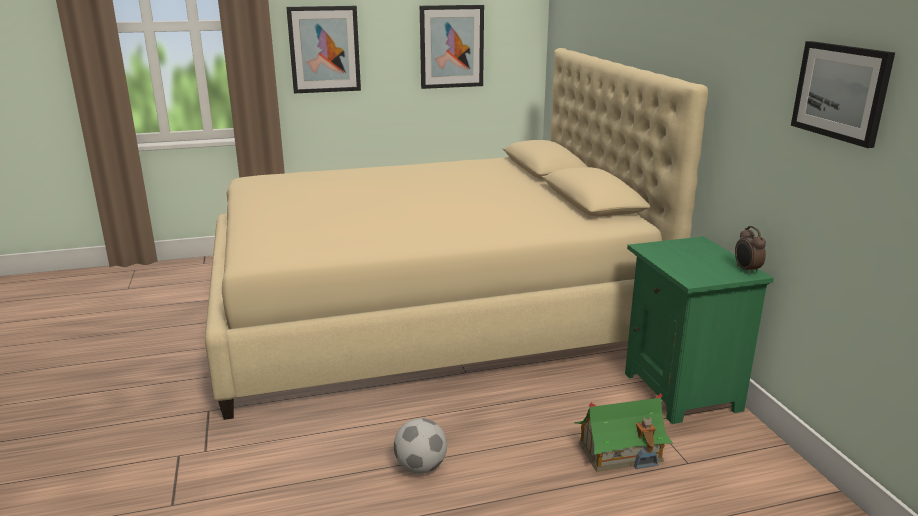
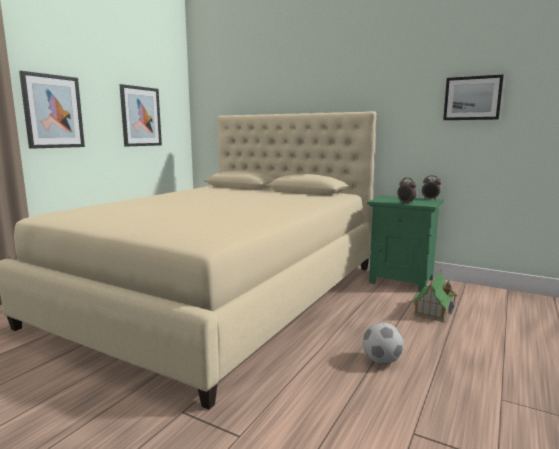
camera: 45 degrees left, 10 degrees down
(672, 265) = (405, 203): none -> alarm clock

